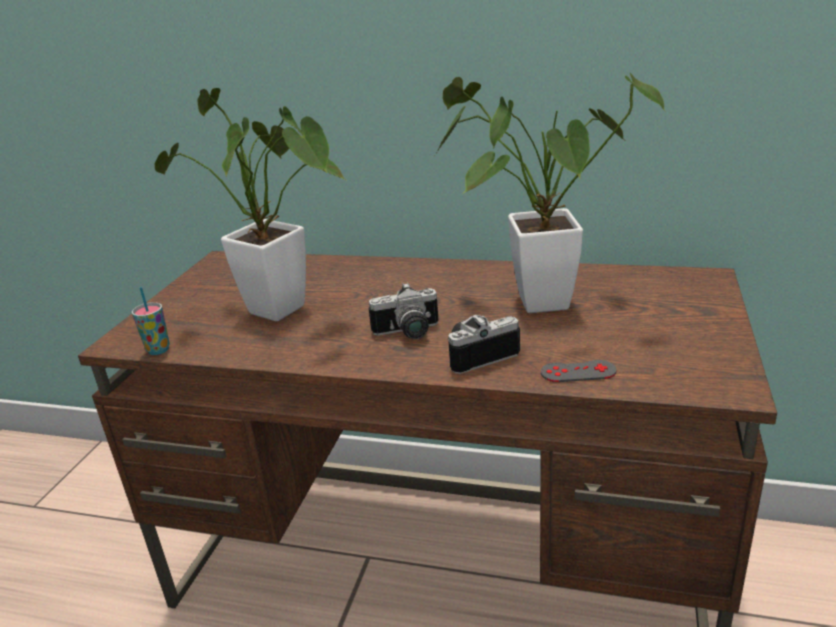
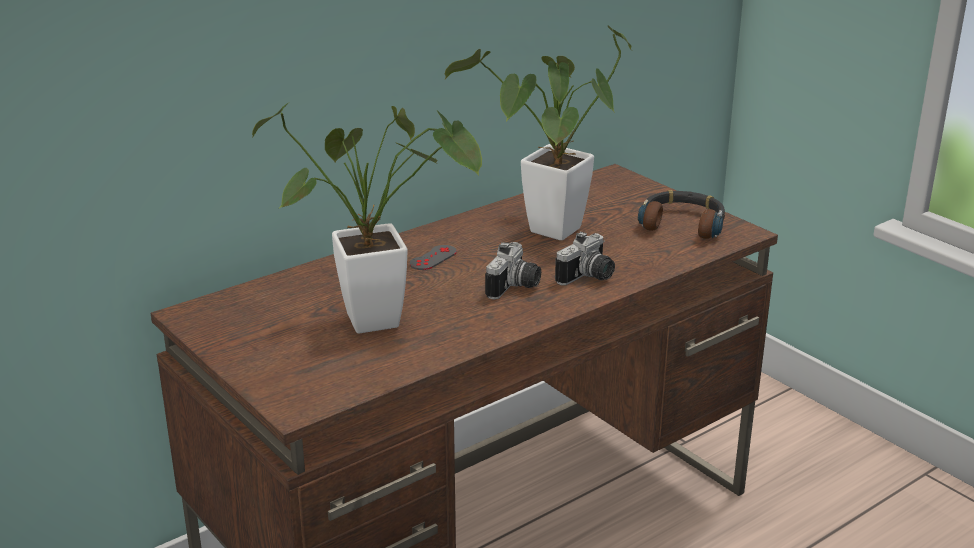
camera: 55 degrees left, 0 degrees up
(158, 350) = (352, 391): cup -> none
(478, 354) = (588, 277): camera -> camera turned 150 degrees counterclockwise
(578, 372) = (661, 259): grey game controller -> grey game controller (433, 258)
(679, 349) = (682, 223): none -> headphones

